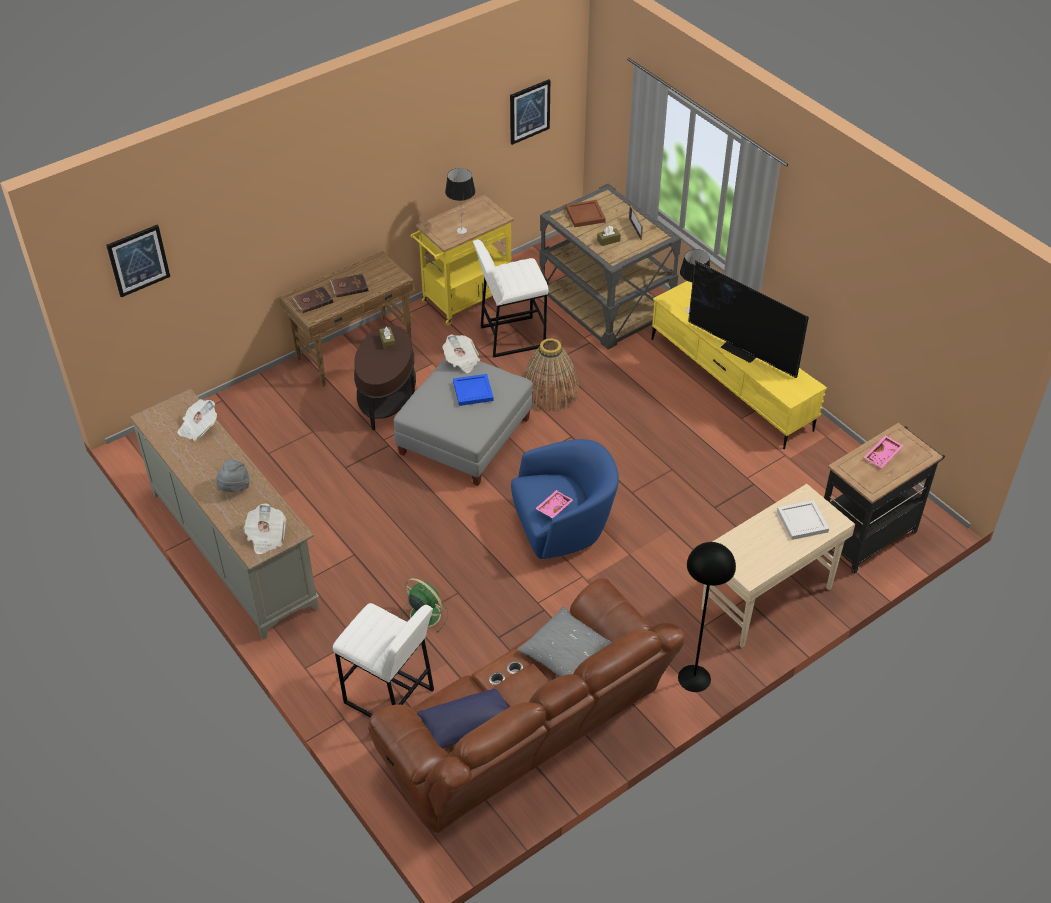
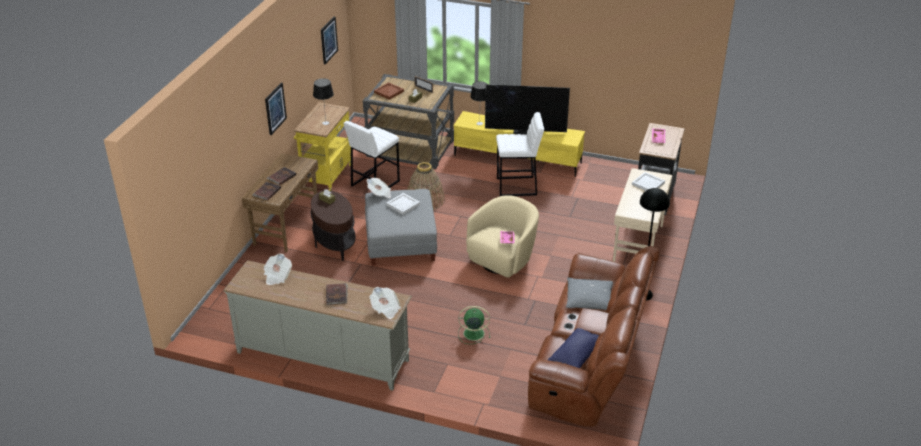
camera: 35 degrees left, 10 degrees down
(138, 260) = (178, 184): picture -> picture (275, 108)
(234, 488) = (337, 295): grey hat -> brown book
(390, 697) = (498, 380): white stool -> white stool (517, 186)
(473, 391) = (403, 205): blue tray -> white tray
(563, 528) = (503, 259): blue armchair -> beige armchair

